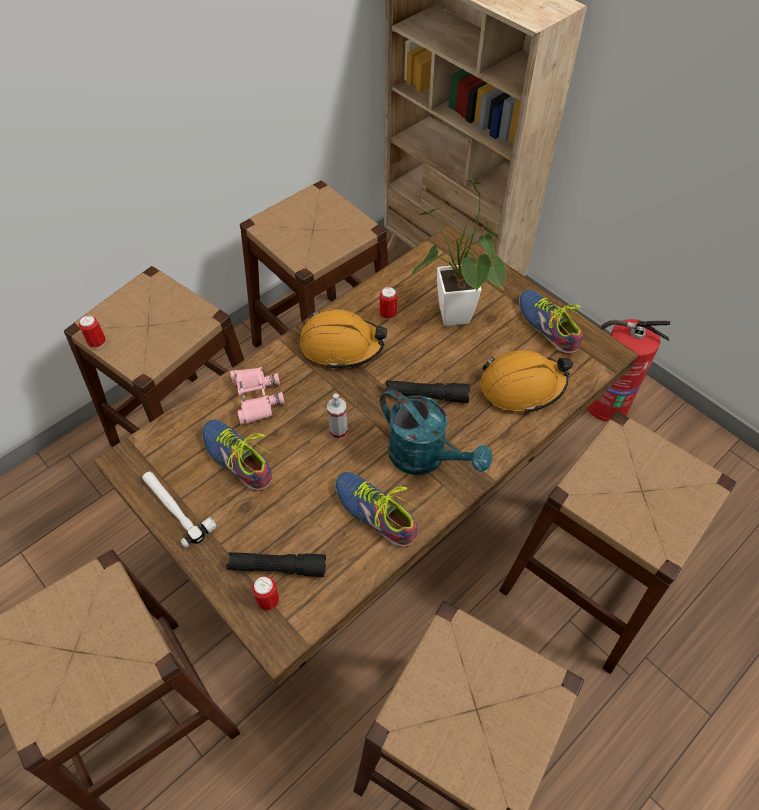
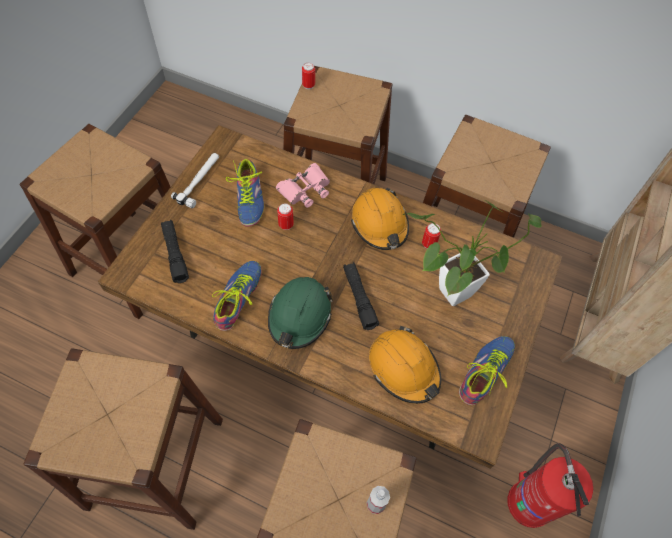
camera: 65 degrees right, 5 degrees up
(237, 459) = (249, 199): shoe -> shoe turned 150 degrees clockwise
(268, 601) = (149, 258): can -> can (286, 225)
(338, 431) = (299, 250): spray bottle -> spray bottle (376, 504)
(425, 457) = (299, 316): turquoise watering can -> green hard hat

